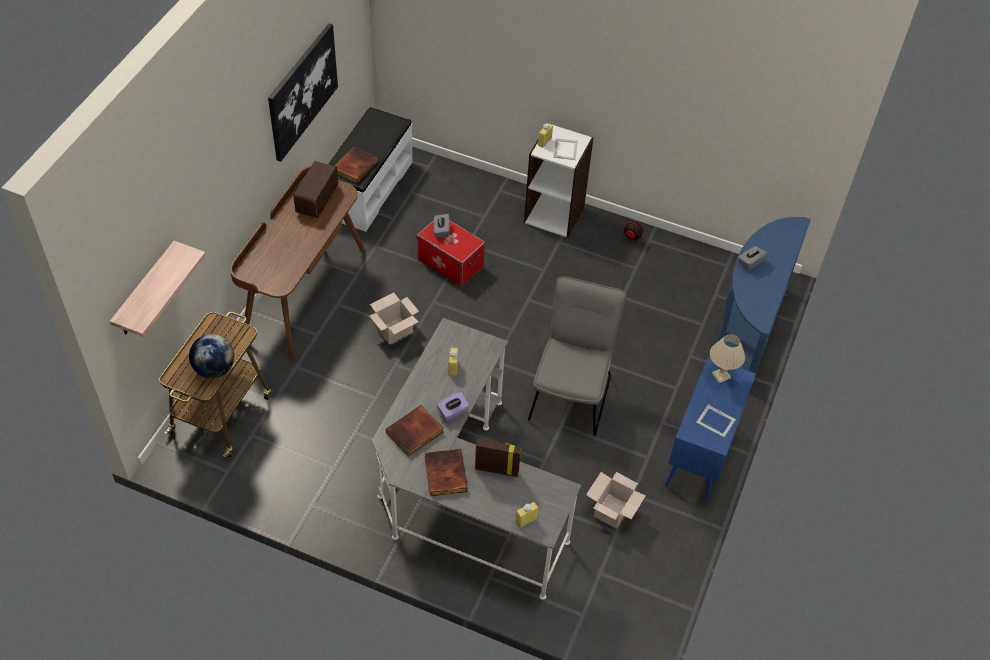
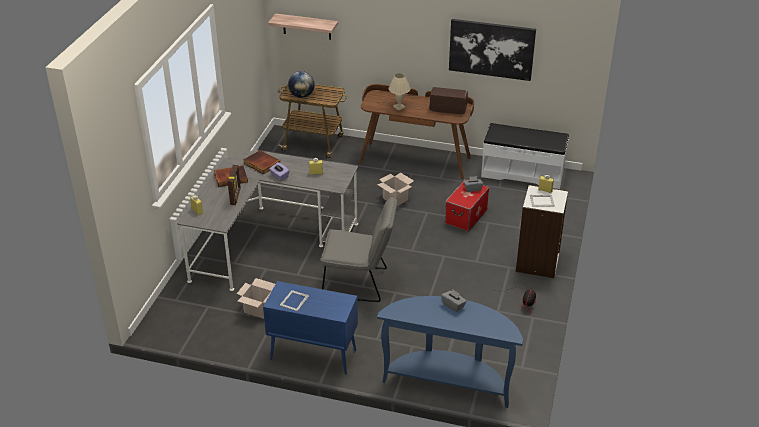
camera: 85 degrees right, 15 degrees down
(355, 166) = (504, 134): book -> none
(721, 375) = (339, 303): beige table lamp -> beige table lamp (399, 107)

